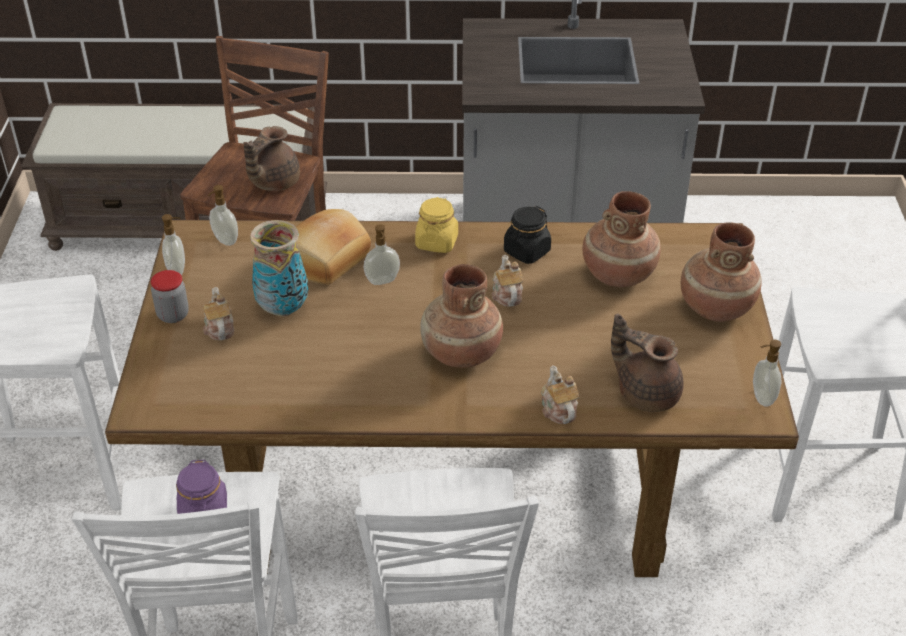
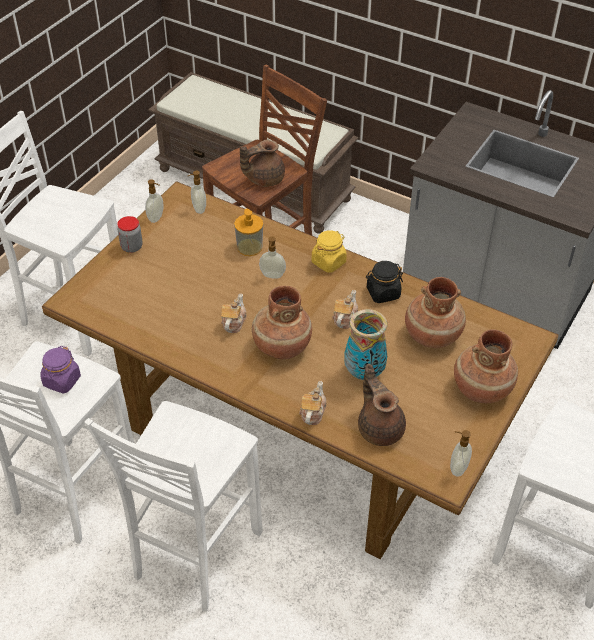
camera: 30 degrees right, 5 degrees up
(219, 327) = (151, 266): teapot -> teapot (233, 322)
(283, 308) = (197, 269): vase -> vase (364, 372)
(327, 260) = (249, 247): bread -> soap dispenser

